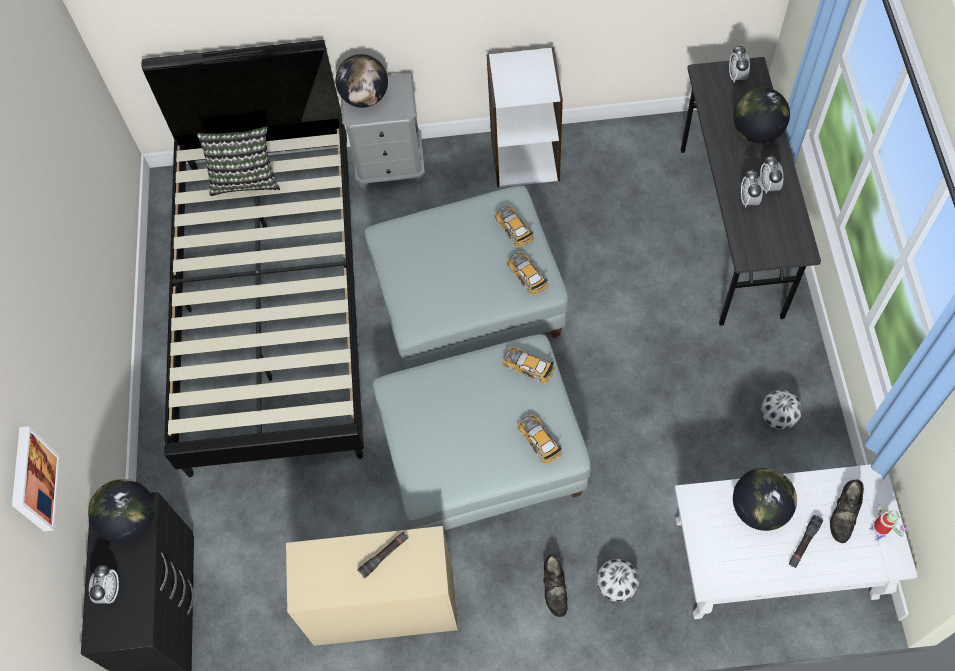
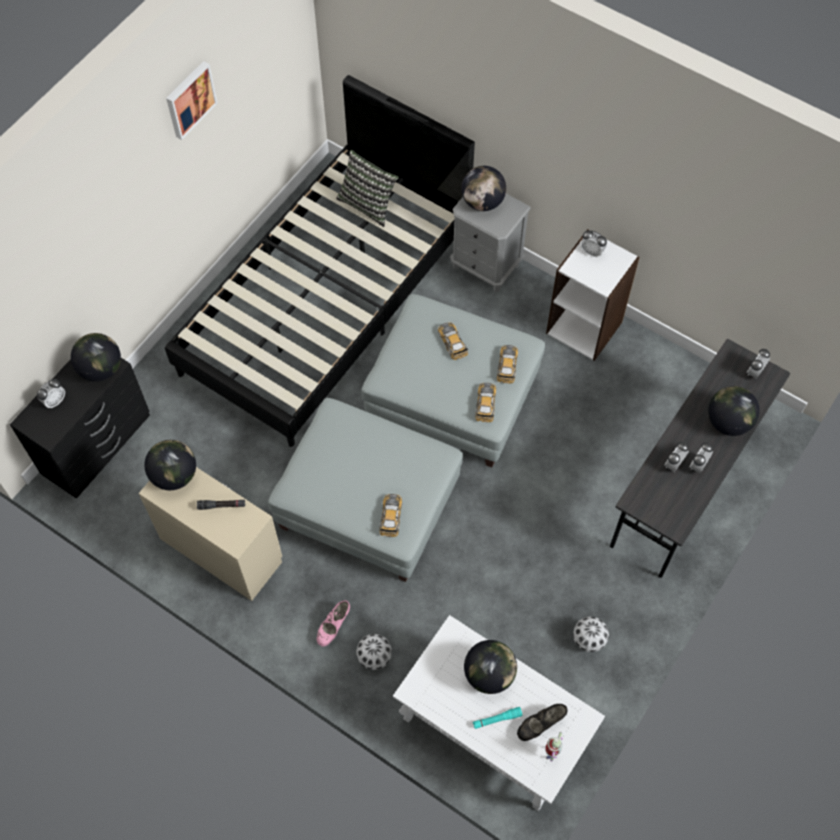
camera: 35 degrees right, 0 degrees up
(31, 480) = (46, 295): picture -> picture (189, 99)
(308, 564) = (174, 475): none -> globe
(509, 70) = (592, 252): none -> alarm clock
(527, 366) = (429, 464): toy car -> toy car (452, 342)
(554, 589) = (333, 626): black shoe -> pink shoe
(804, 543) = (497, 719): black flashlight -> turquoise flashlight

